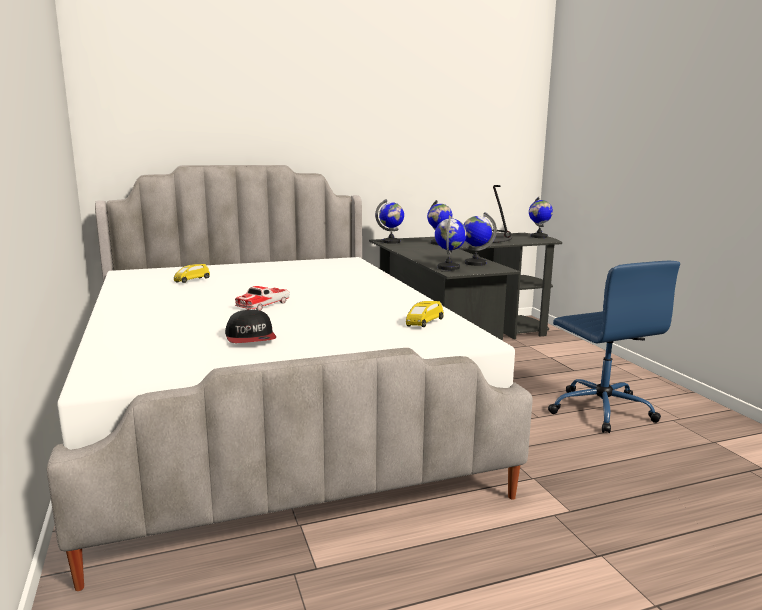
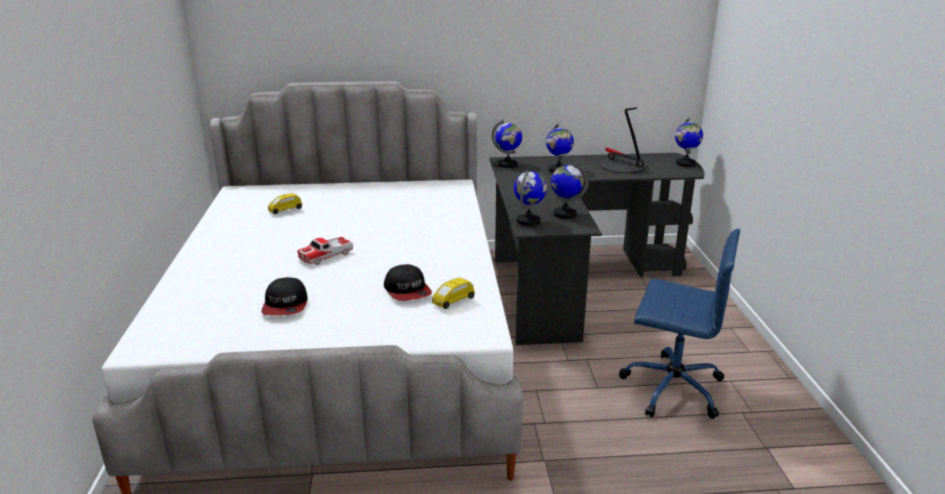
camera: 15 degrees right, 10 degrees up
(371, 320) = (407, 291): none -> cap
(600, 409) = (671, 387): blue office chair -> blue office chair turned 60 degrees counterclockwise

